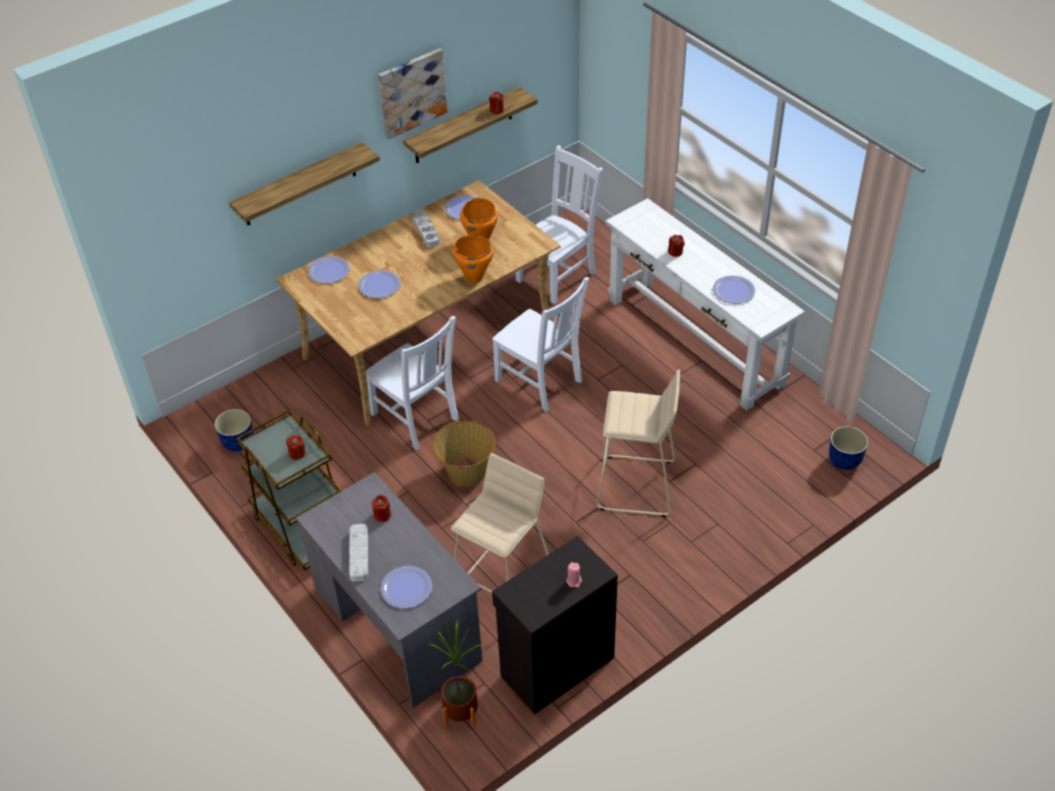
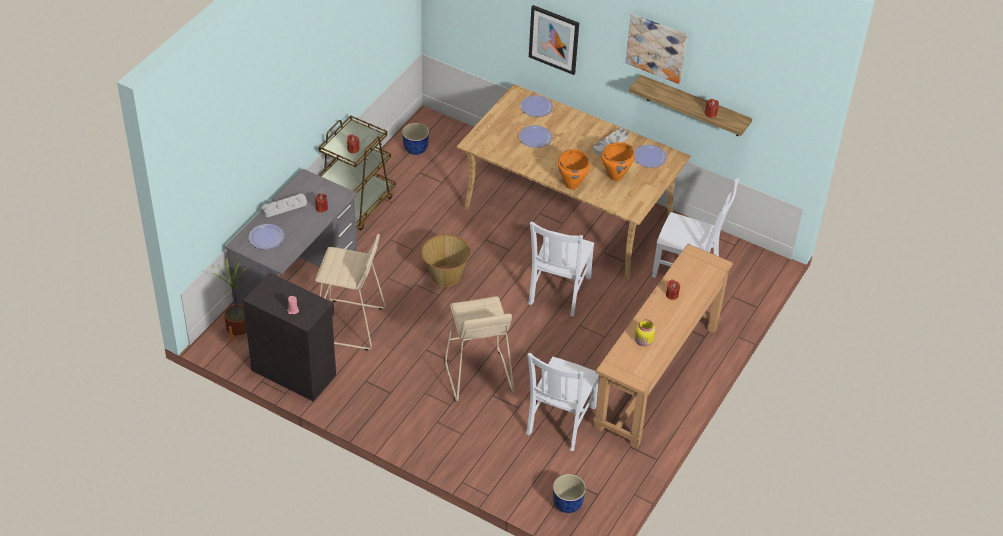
camera: 65 degrees right, 0 degrees up
(299, 185) = (554, 39): shelf -> picture
(416, 418) = (484, 233): white chair -> white chair (559, 422)
(694, 341) = (657, 376): white console table -> brown console table
(734, 291) = (643, 341): plate -> yellow jar

